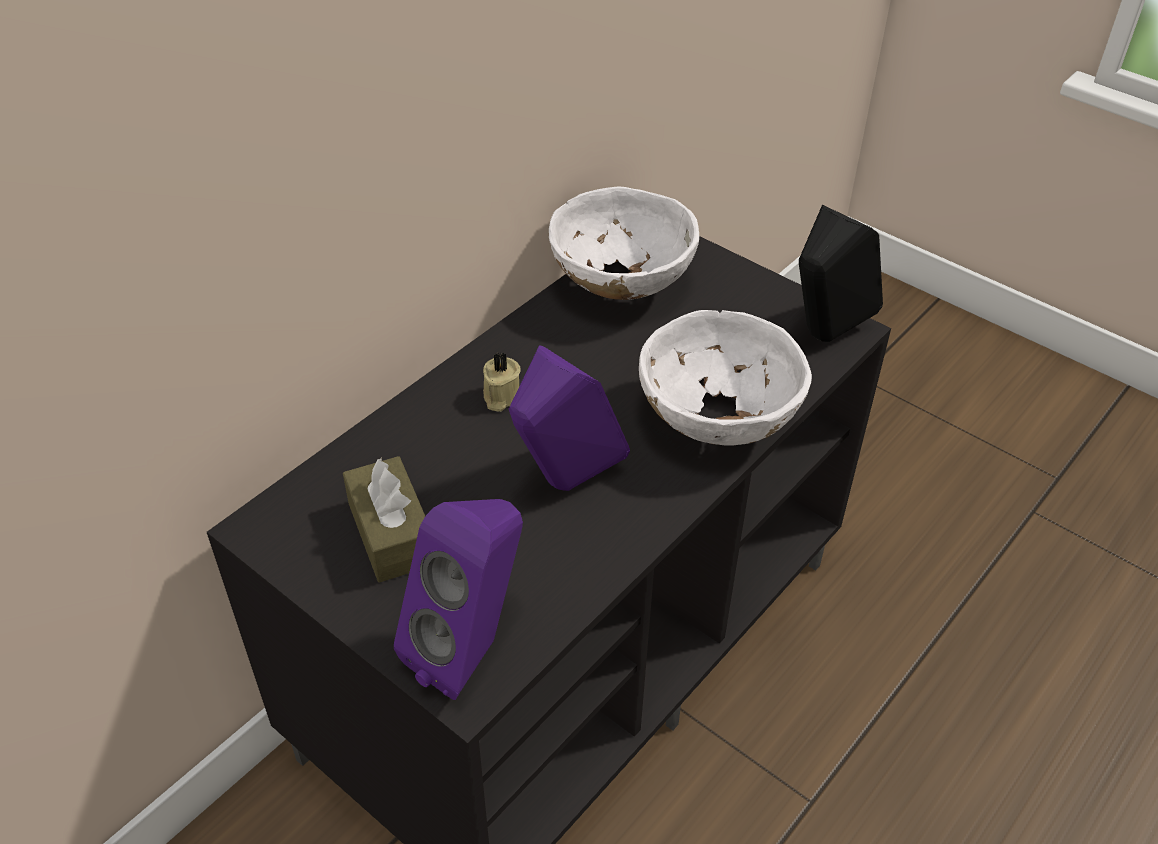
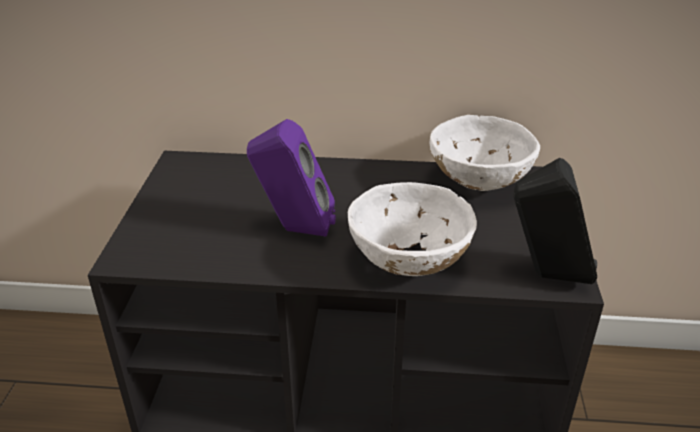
camera: 55 degrees right, 10 degrees down
(391, 533) = (207, 194): brown tissue box -> none
(471, 650) = (149, 250): purple speaker -> none
(500, 397) = (337, 184): beige candle -> none

